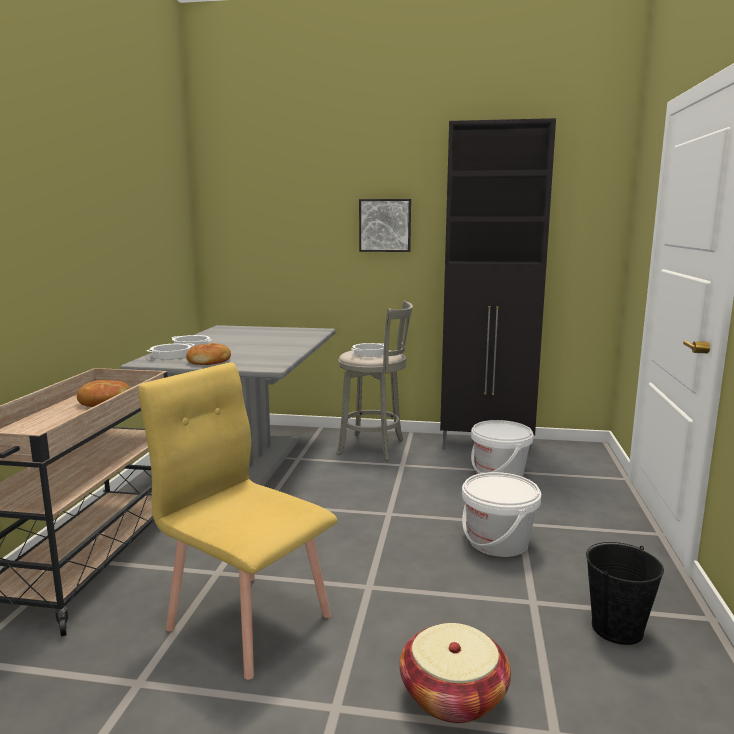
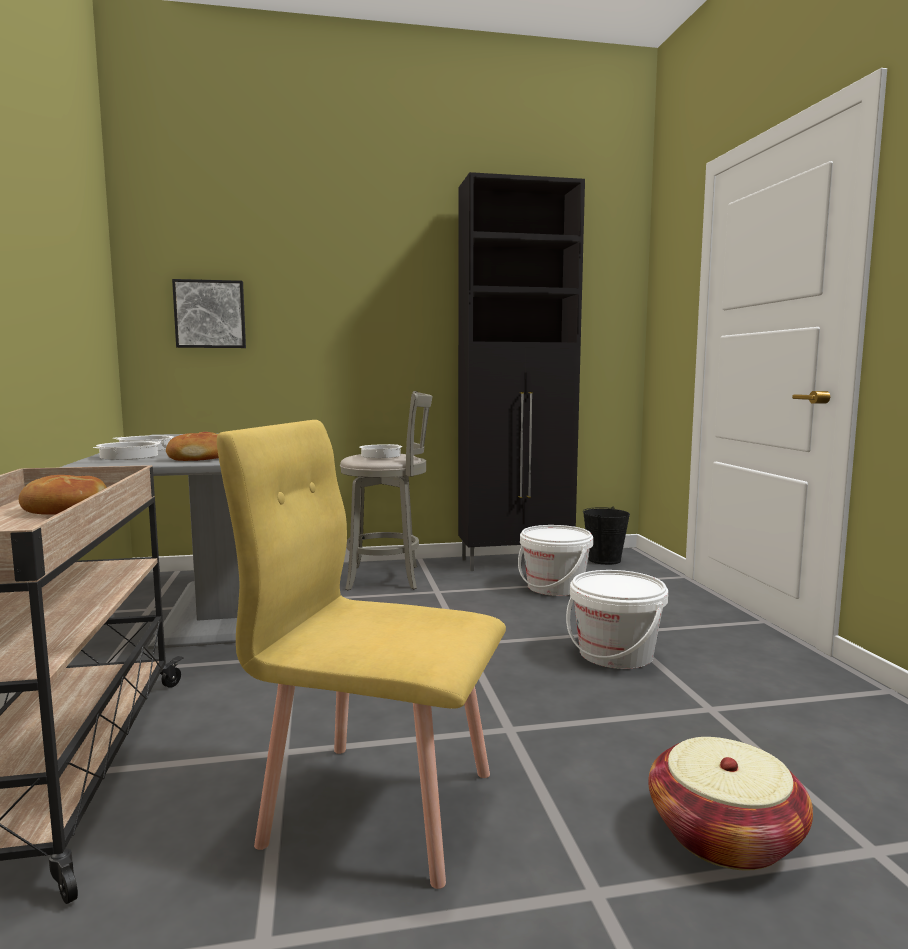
camera: 20 degrees left, 5 degrees down
(385, 225) = (381, 302): picture -> picture (210, 314)
(617, 628) = (818, 718): black bucket -> black bucket (605, 560)

